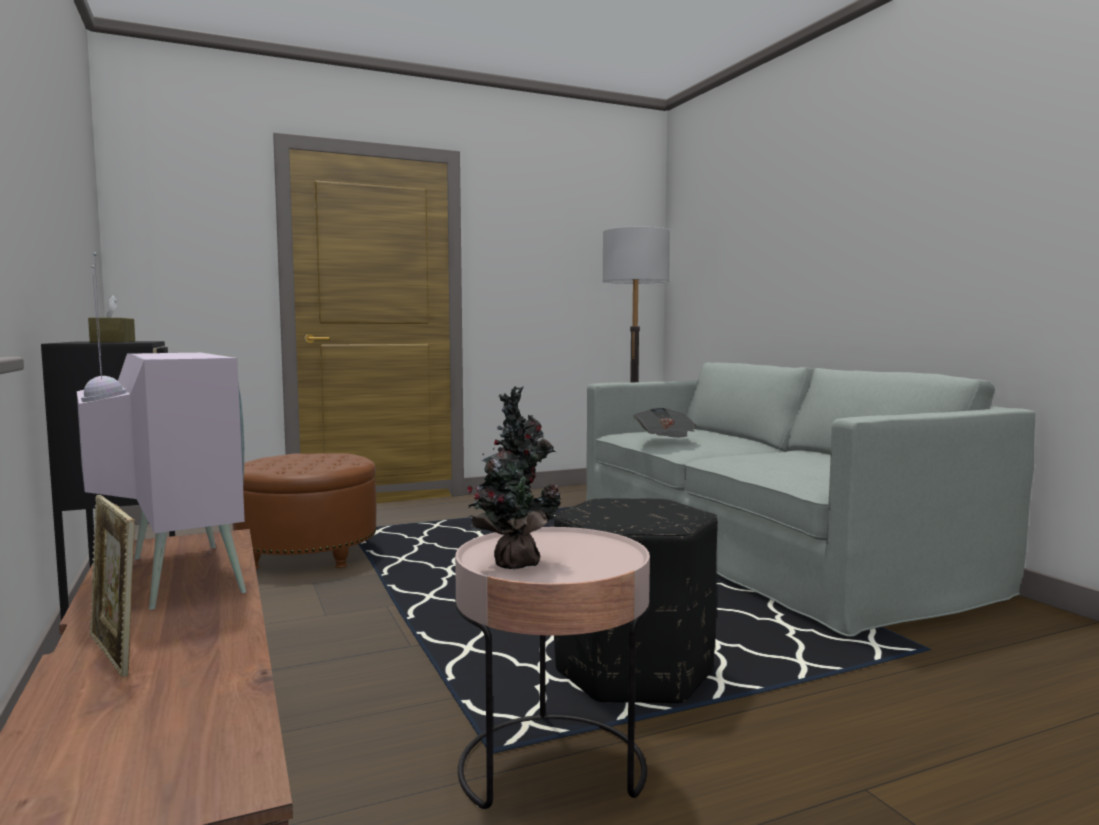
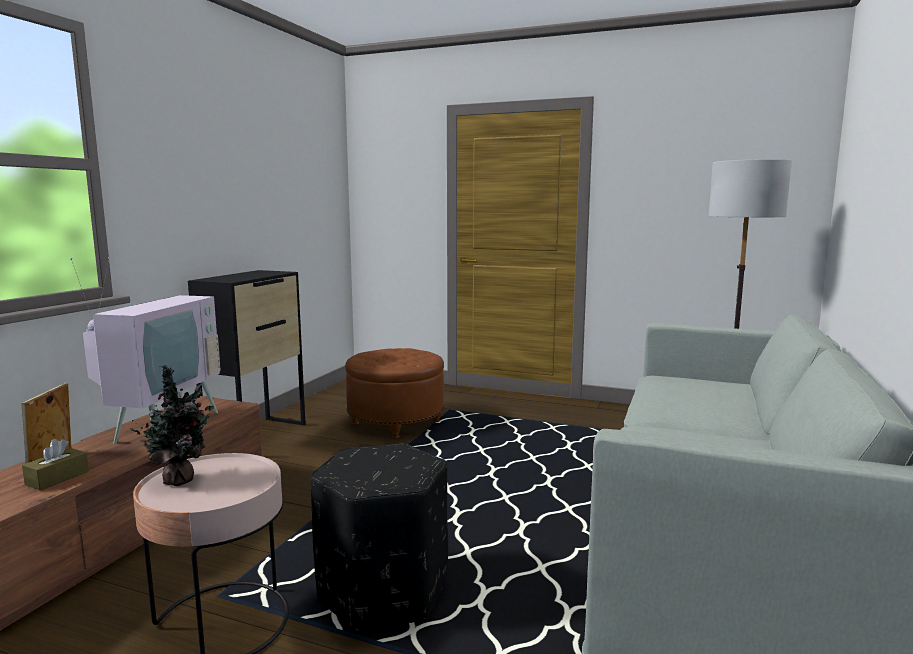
camera: 45 degrees right, 5 degrees up
(113, 342) = (238, 277): brown tissue box -> brown tissue box (57, 478)
(666, 441) = (660, 397): newspaper -> none

